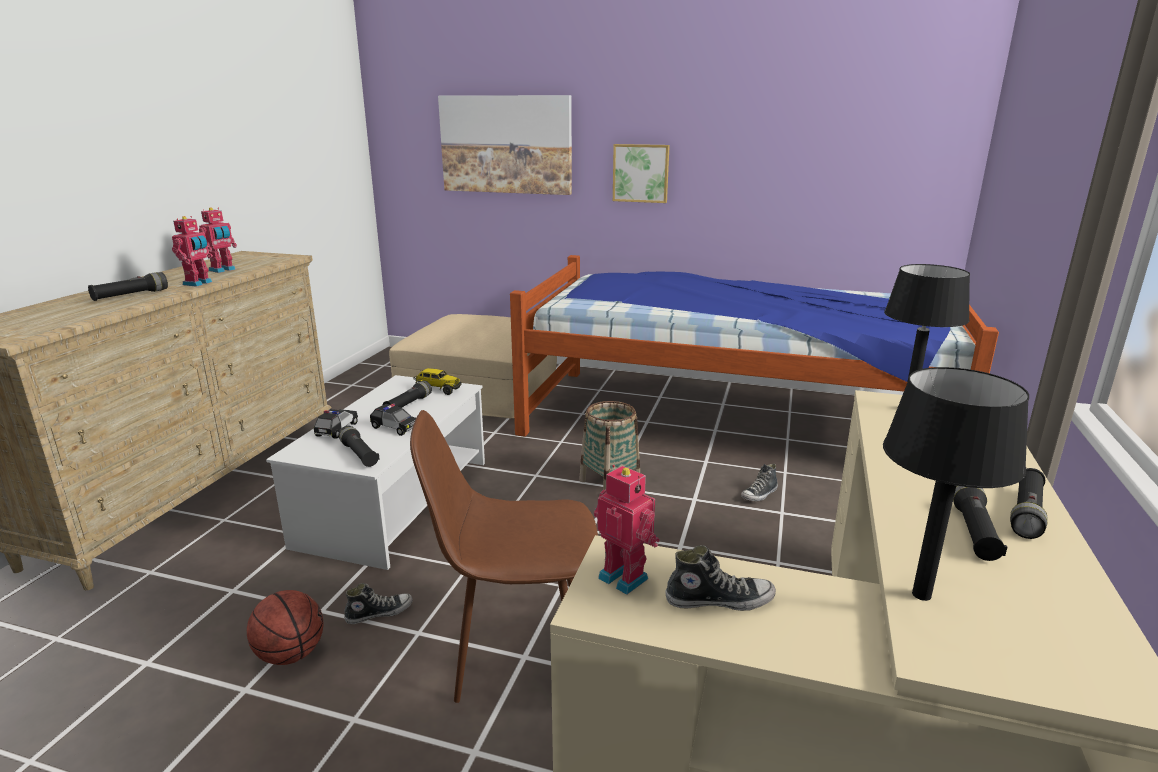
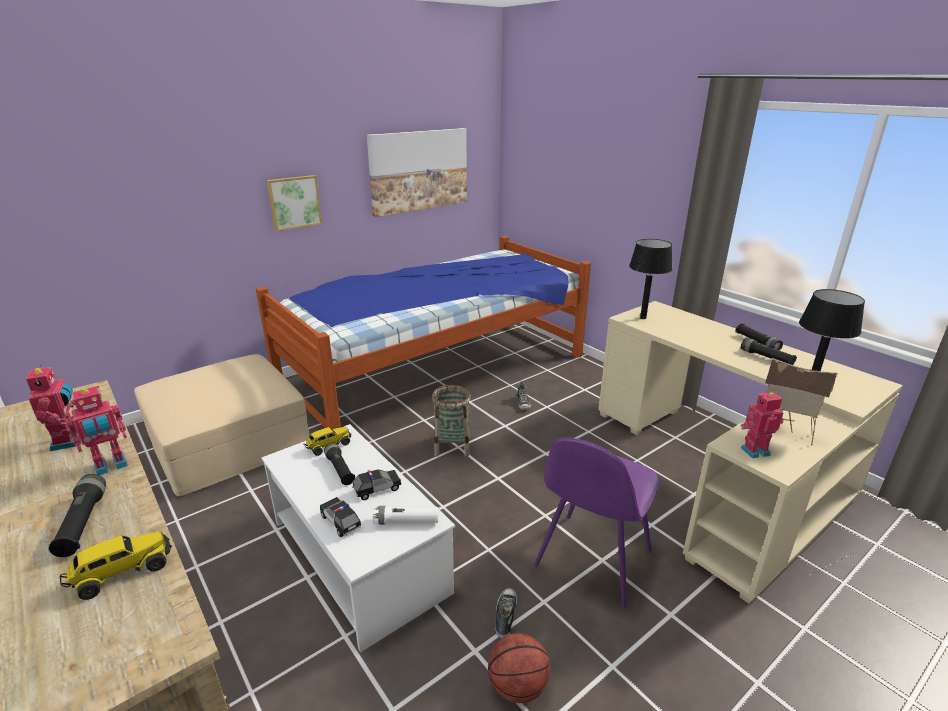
camera: 55 degrees left, 5 degrees up
(81, 314) = (122, 572): none -> toy truck
(199, 283) = (111, 466): toy robot -> toy robot turned 90 degrees clockwise
(359, 454) = (406, 522): black flashlight -> white flashlight
(506, 144) = (148, 195): picture -> picture (419, 170)
(516, 648) = (592, 560): brown chair -> purple chair
(719, 600) = (783, 434): shoe -> toy house

